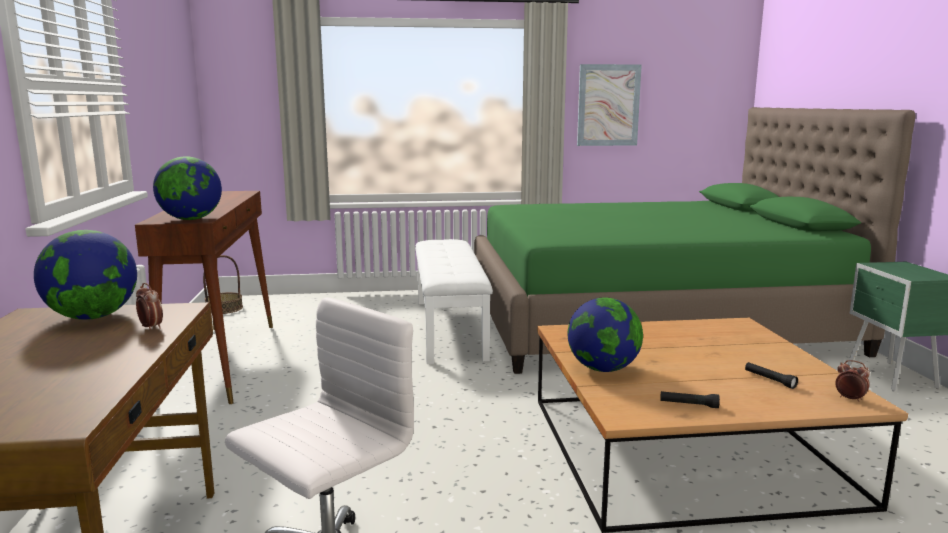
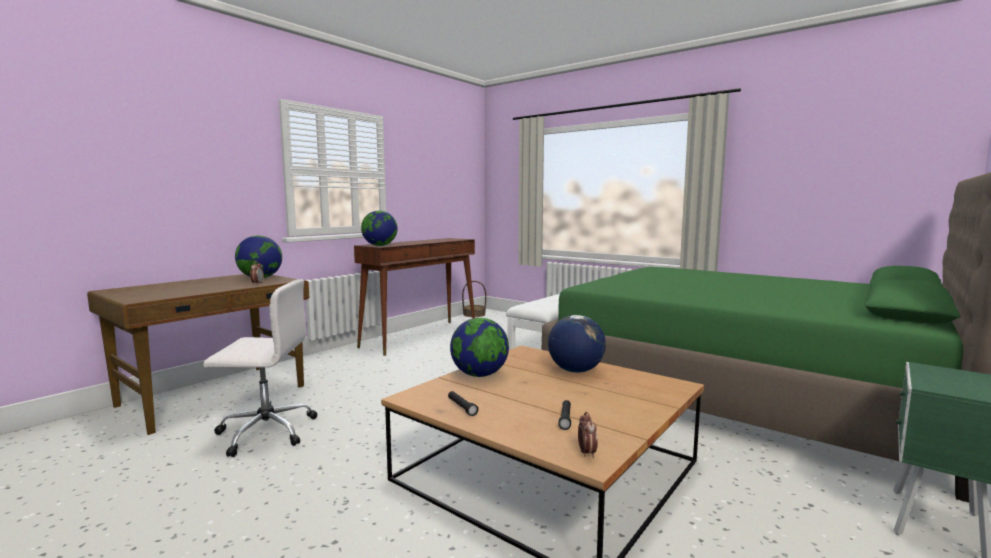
camera: 45 degrees right, 5 degrees down
(608, 105) = (776, 183): picture -> none
(653, 336) = (575, 370): none -> globe

